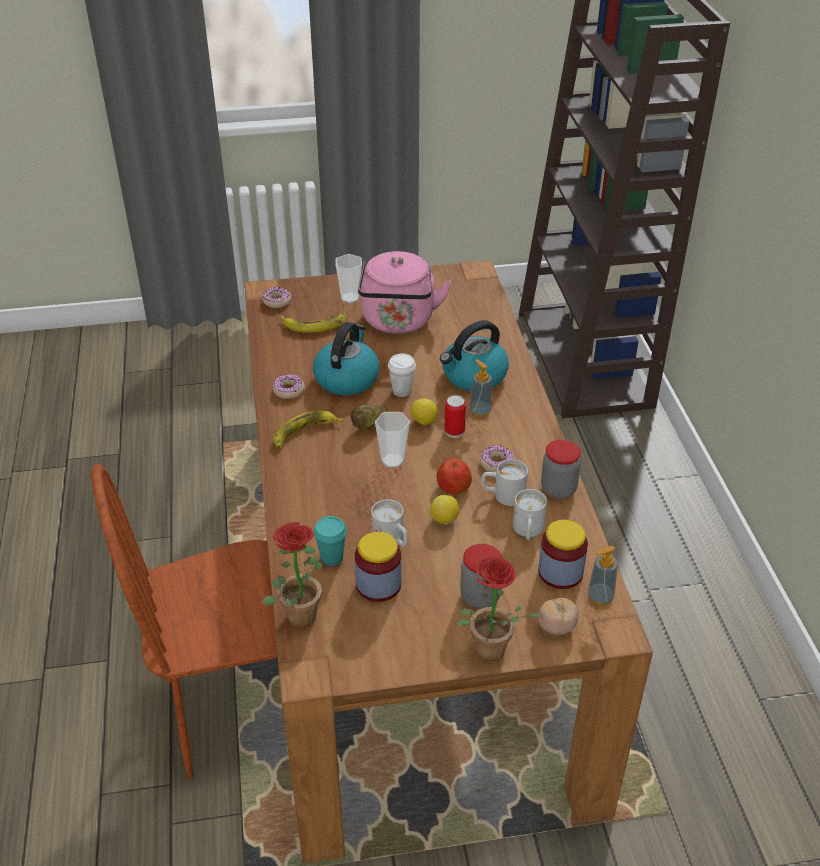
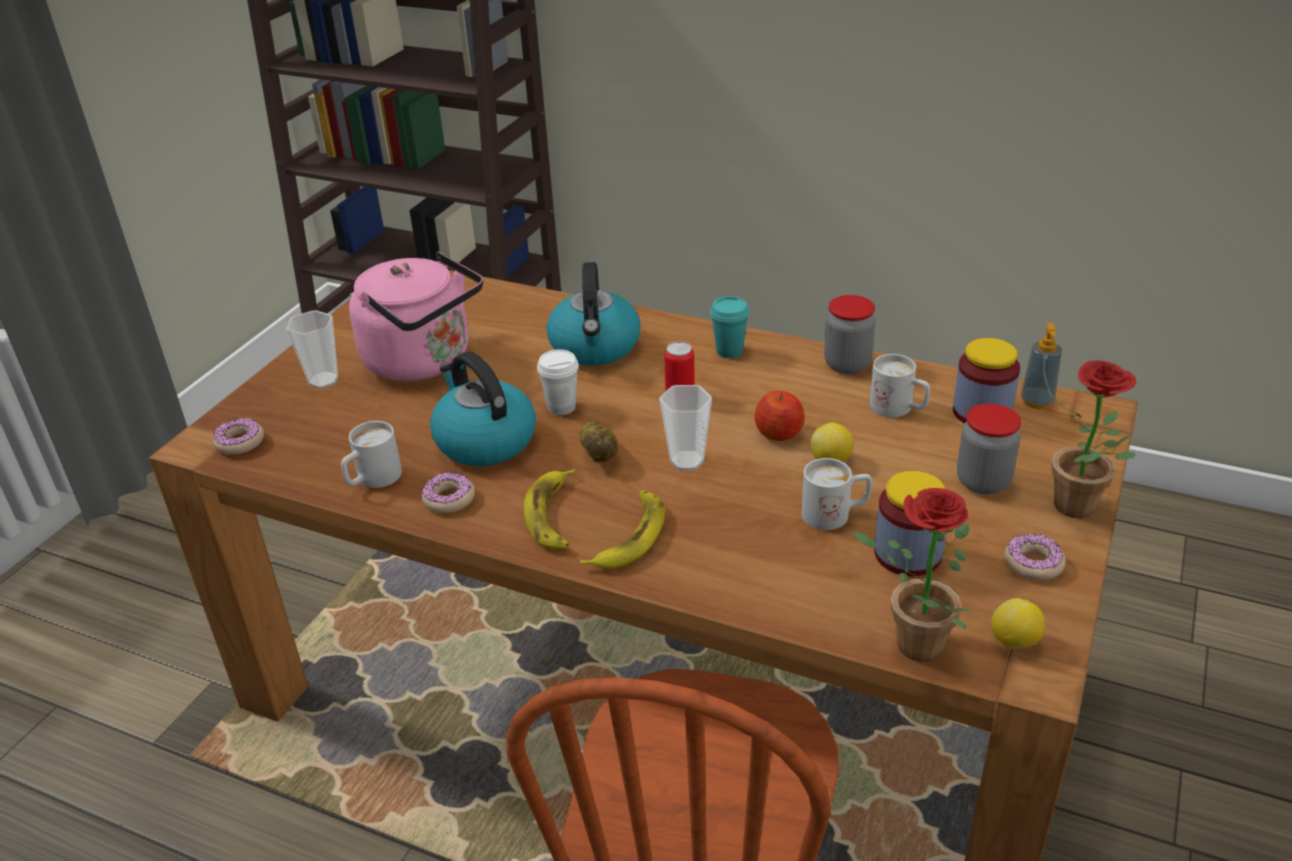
camera: 55 degrees left, 5 degrees down
(315, 325) = (339, 428): banana -> banana (629, 536)
(332, 557) = (827, 577): turquoise cup -> turquoise cup (729, 351)
(423, 421) = (637, 412): lemon -> lemon (1014, 642)
(480, 411) = (663, 365): soap dispenser -> none
(497, 463) = (766, 388): donut -> donut (1033, 563)
(502, 495) = (824, 404): white mug -> white mug (372, 480)
(556, 627) = (1066, 446): tomato -> none

